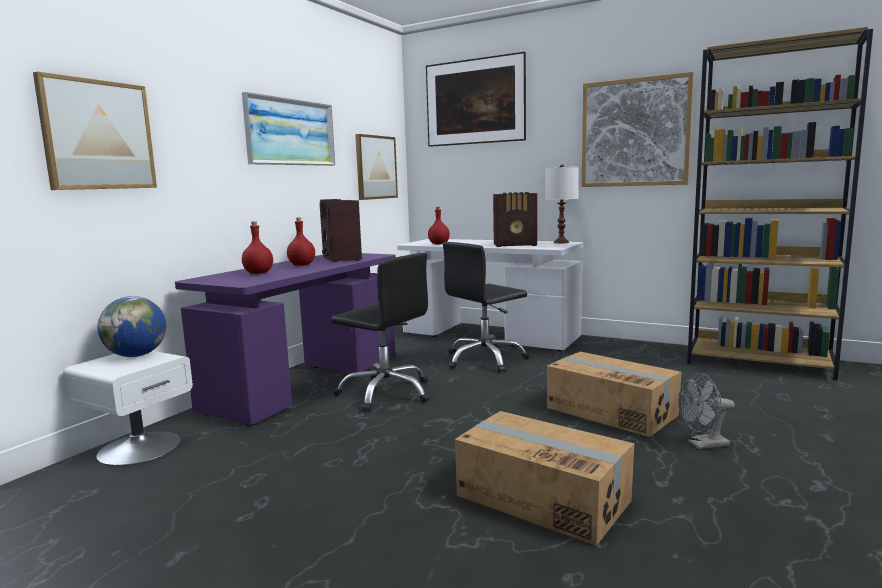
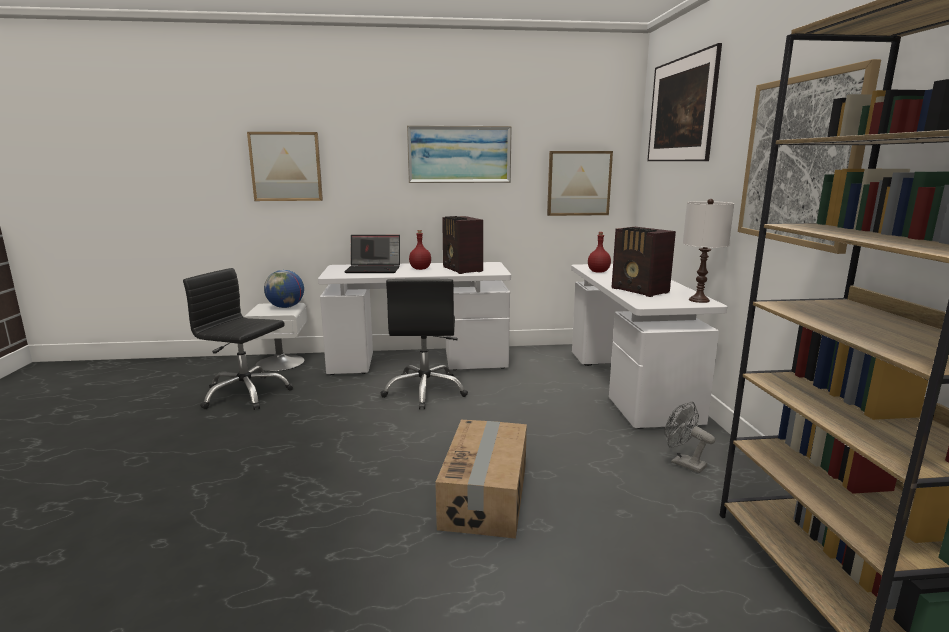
camera: 55 degrees right, 5 degrees up
(258, 273) = (374, 269): red bottle -> laptop
(307, 382) = (418, 362): purple desk -> white desk
(341, 259) = (462, 269): radio -> radio turned 60 degrees counterclockwise
(485, 360) = (553, 402): black office chair -> black office chair (245, 394)
(543, 497) = (275, 502): cardboard box -> none
(703, 445) = (442, 568): grey fan -> grey fan (683, 463)

